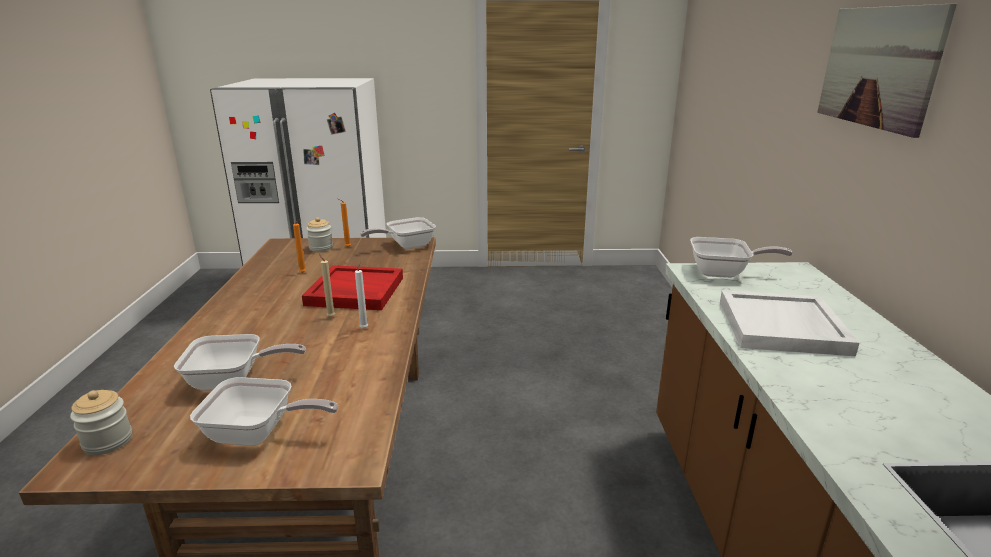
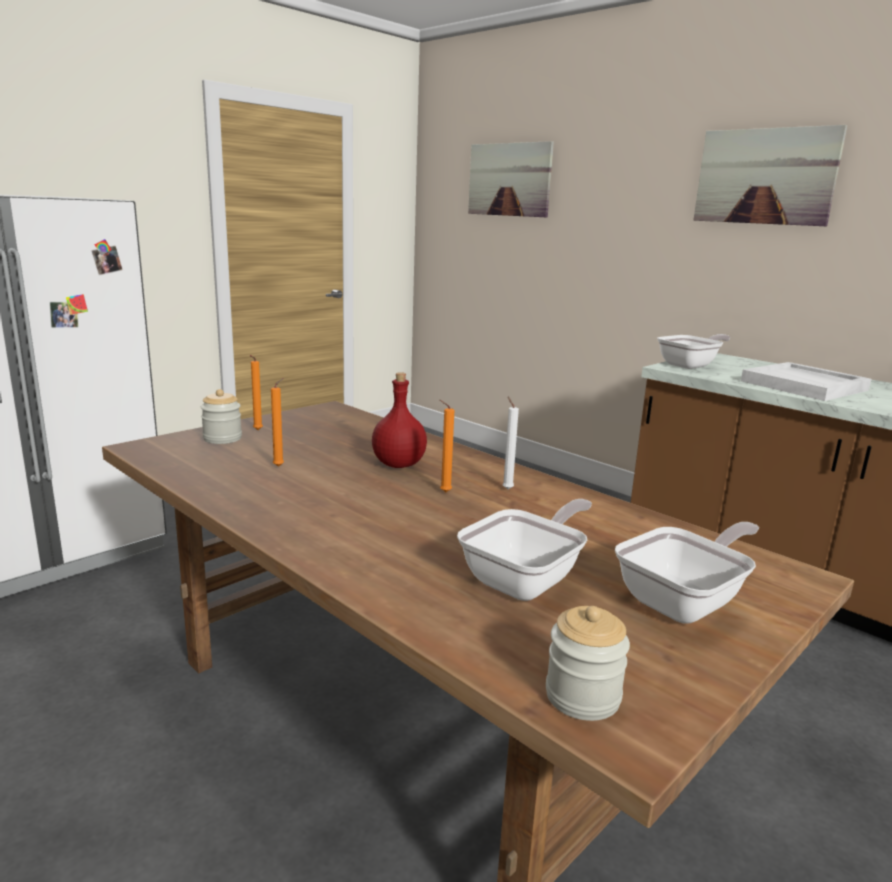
camera: 45 degrees left, 5 degrees down
(330, 316) = (443, 492): beige candle -> orange candle
(354, 291) = (399, 465): red tray -> red bottle
(406, 245) = (328, 414): frying pan -> none
(722, 53) = (509, 179): none -> picture

